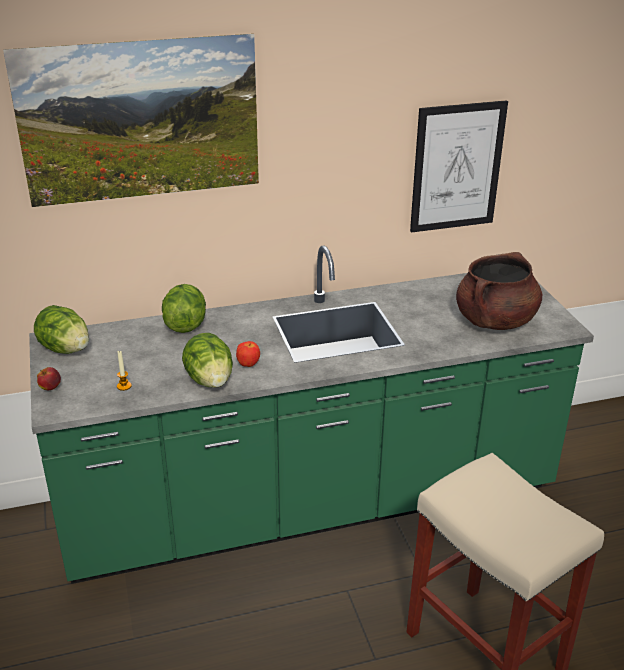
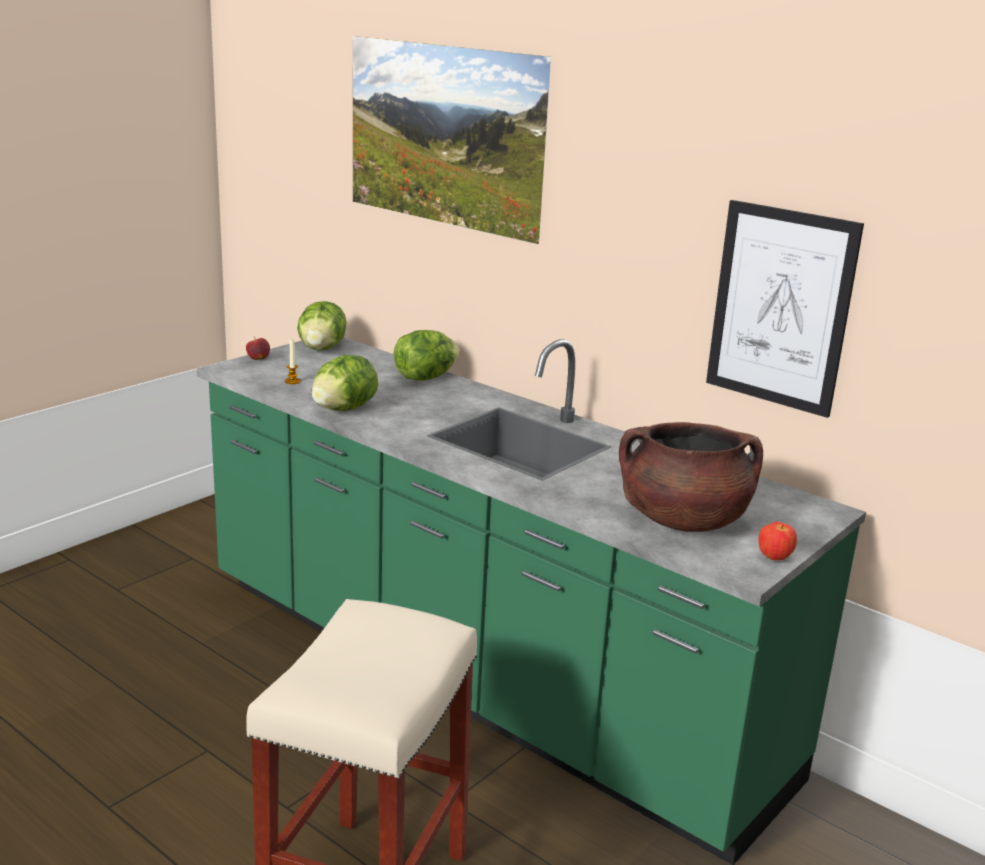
camera: 55 degrees right, 10 degrees down
(248, 364) = (393, 417): apple -> apple (774, 558)

